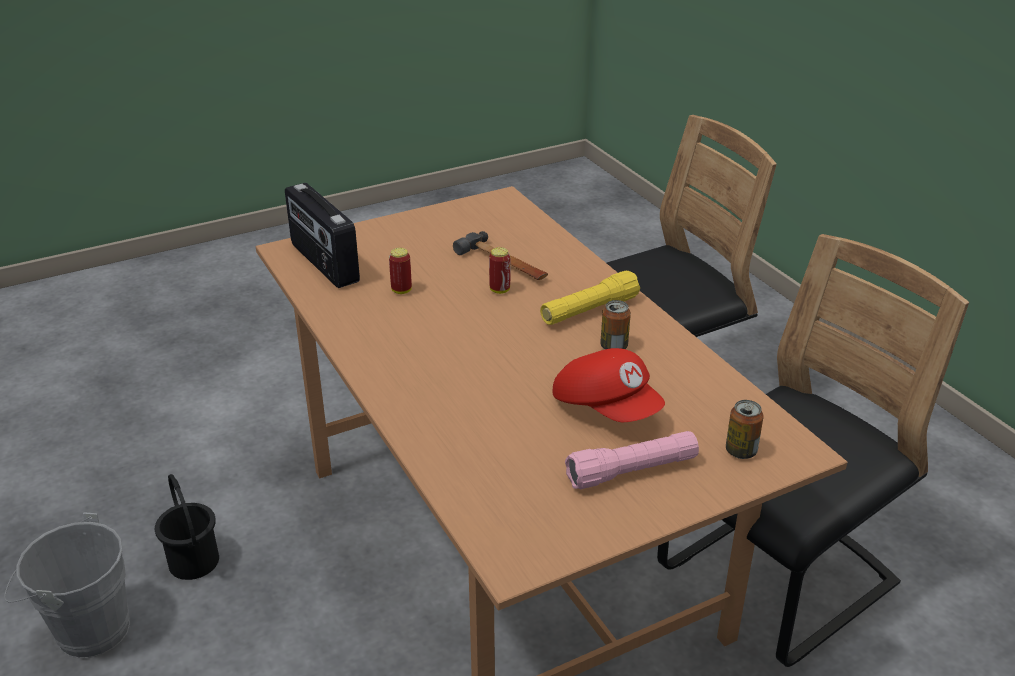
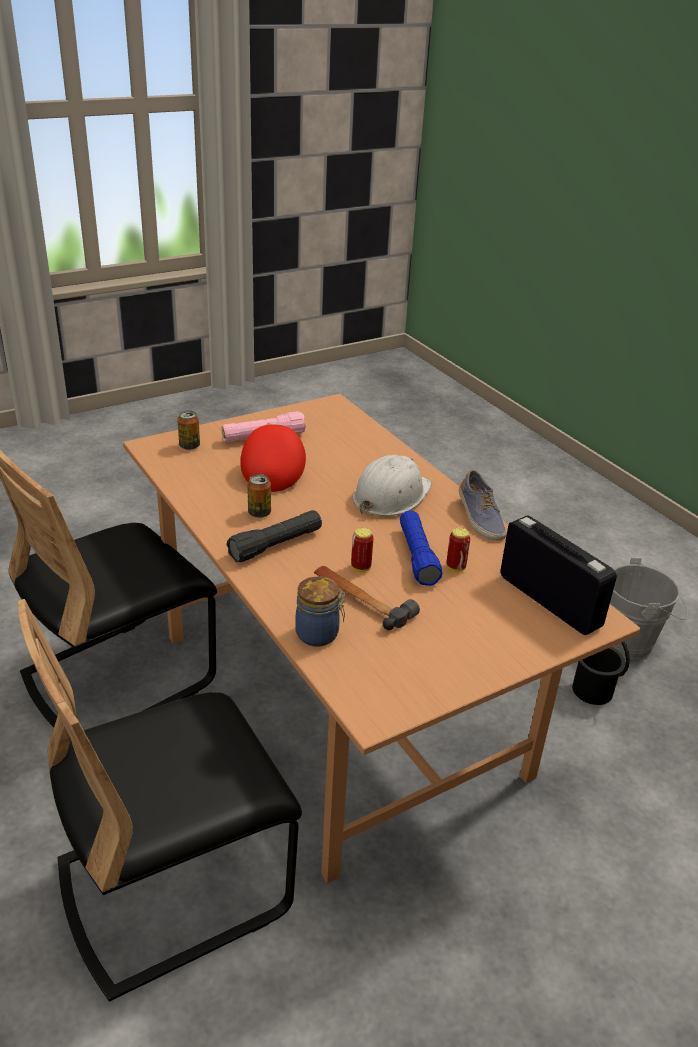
camera: 175 degrees right, 0 degrees up
(349, 341) = (479, 518): none -> shoe
(438, 300) = (417, 556): none -> blue flashlight
(449, 371) = (390, 495): none -> white hard hat
(542, 240) = (319, 634): none -> jar
(589, 311) = (276, 545): yellow flashlight -> black flashlight
(607, 407) = (272, 471): red cap -> red cap turned 45 degrees clockwise

